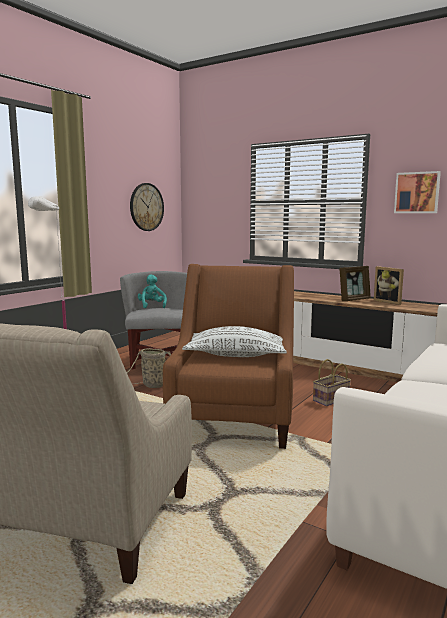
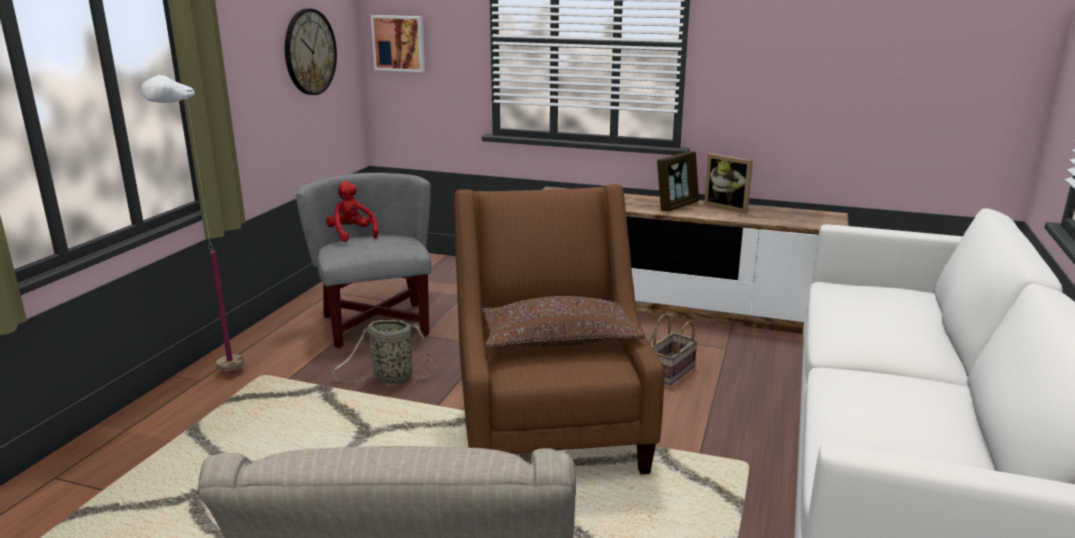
camera: 15 degrees left, 10 degrees up
(152, 306) = (351, 234): turquoise plush toy -> red plush toy
(236, 355) = (559, 341): white pillow -> brown pillow
(417, 193) = (766, 37): picture -> picture (399, 43)

